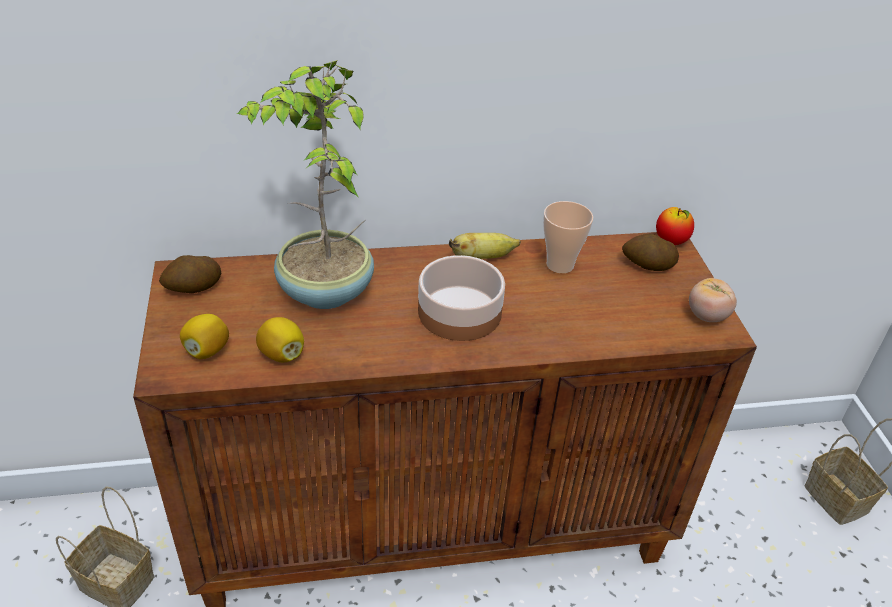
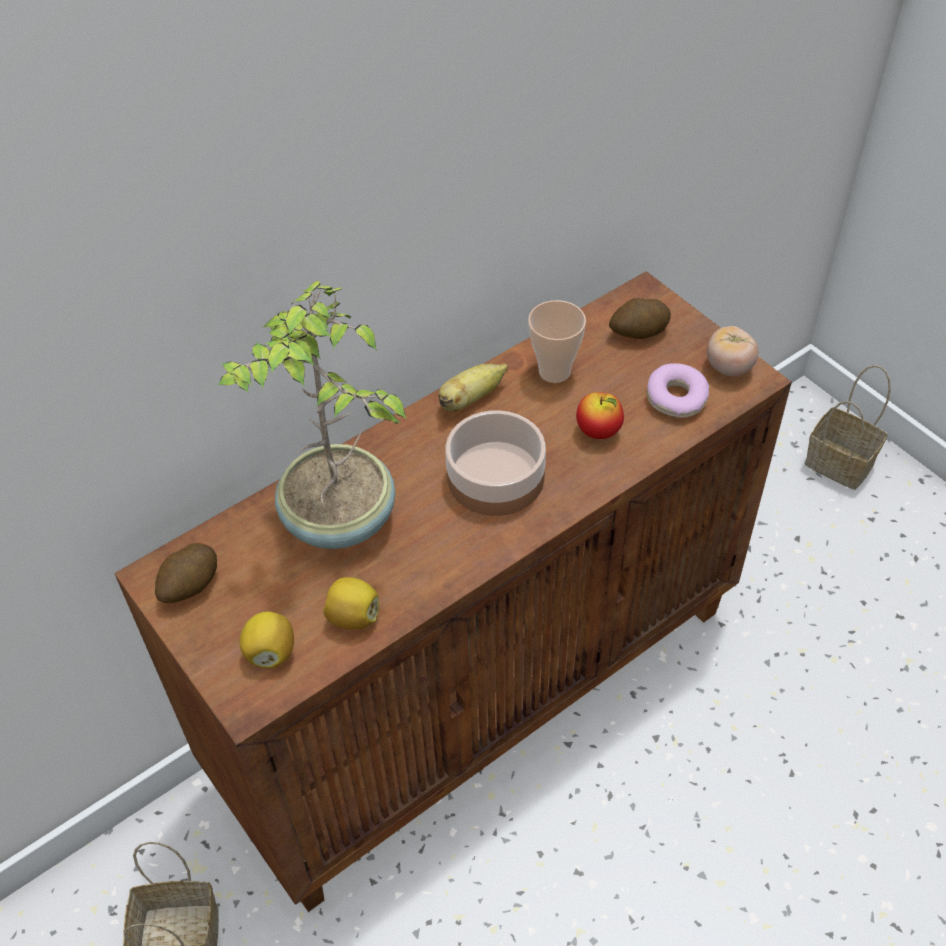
camera: 25 degrees left, 10 degrees up
(645, 319) = (676, 398): none -> donut
(671, 241) = (642, 292): apple -> apple (598, 431)

